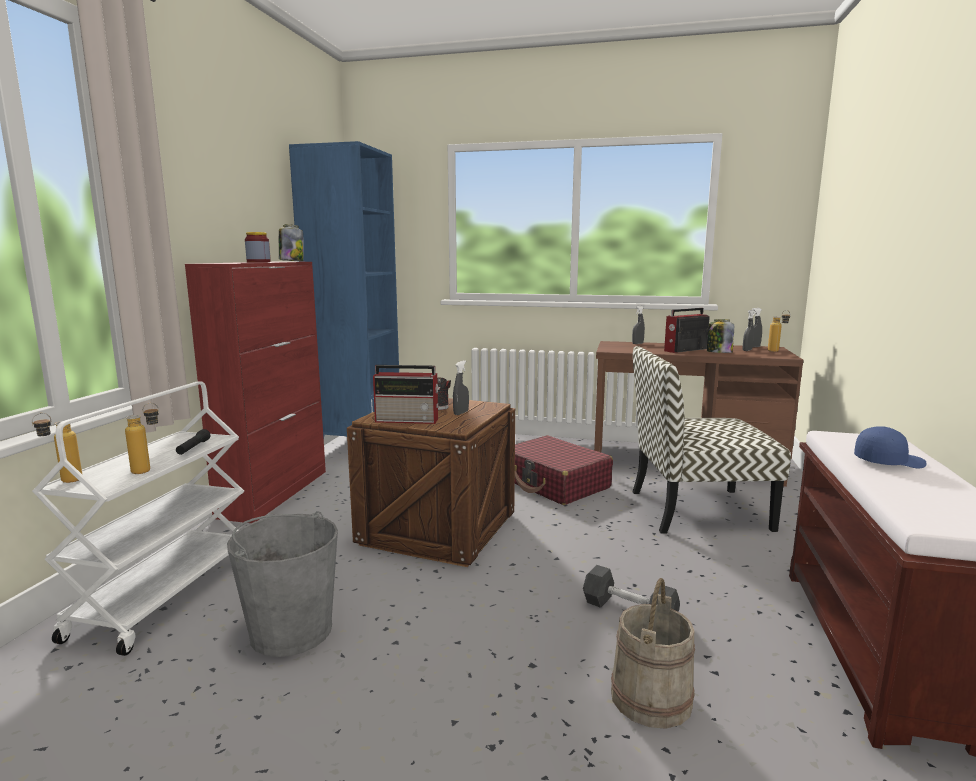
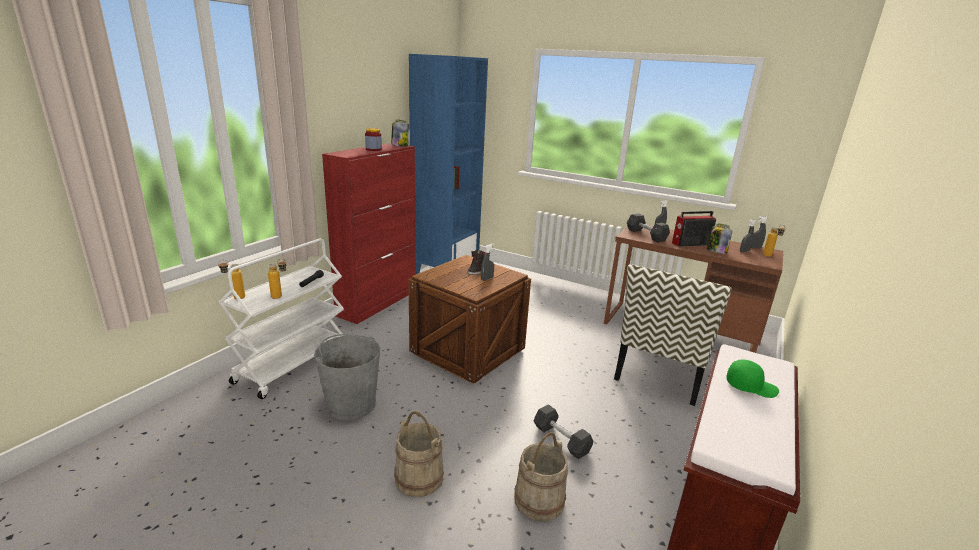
camera: 15 degrees right, 10 degrees up
(408, 420) = (448, 280): radio -> none
(454, 712) = (418, 477): none -> beige bucket
(554, 483) = (568, 329): red suitcase -> none
(629, 348) = (646, 235): none -> grey dumbbell
(696, 510) = (662, 372): chair -> chair turned 75 degrees counterclockwise
(888, 461) = (750, 386): blue cap -> green cap

